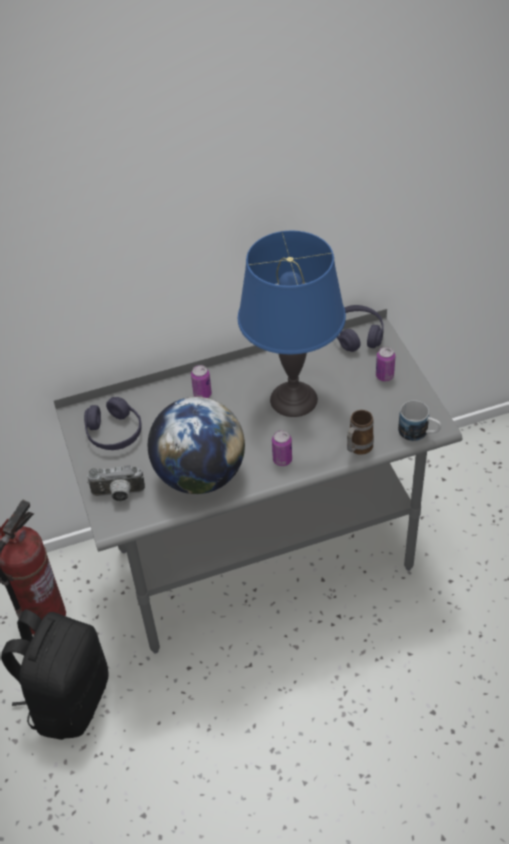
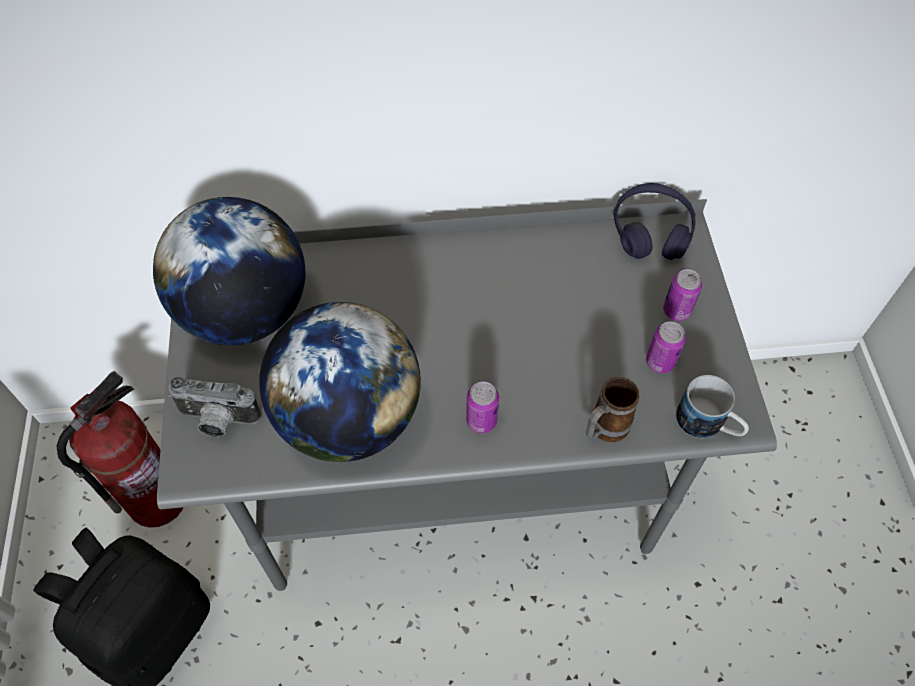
camera: 10 degrees right, 10 degrees up
(114, 432) = (246, 312): purple headphones -> globe
(202, 394) = (393, 278): can -> can (660, 362)
(294, 399) = (527, 319): blue table lamp -> none

